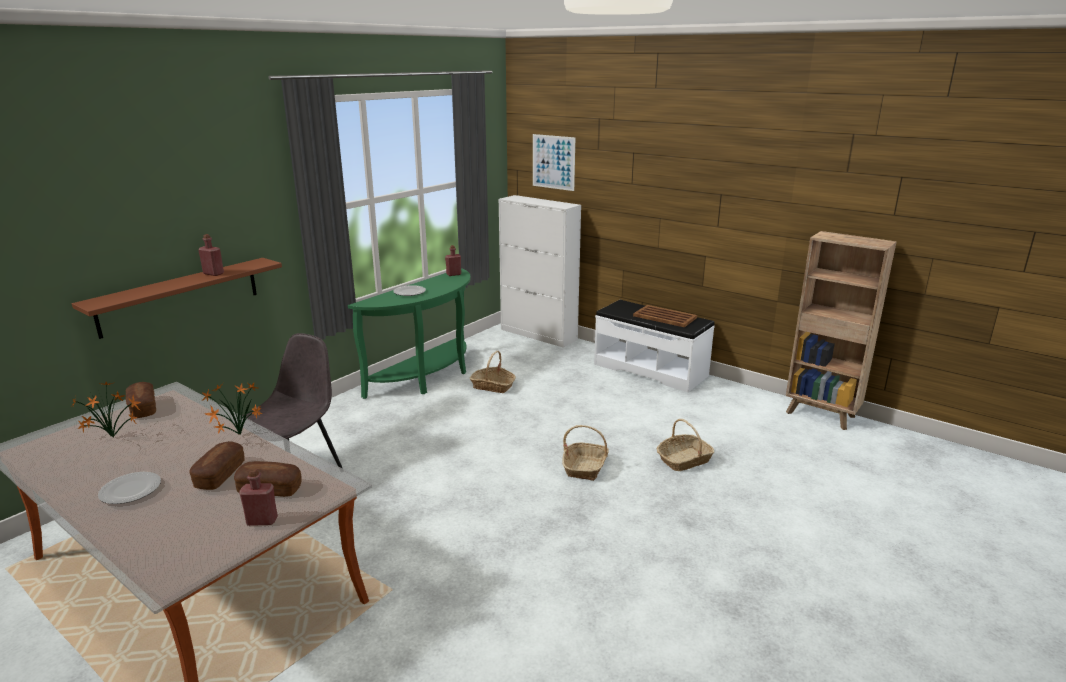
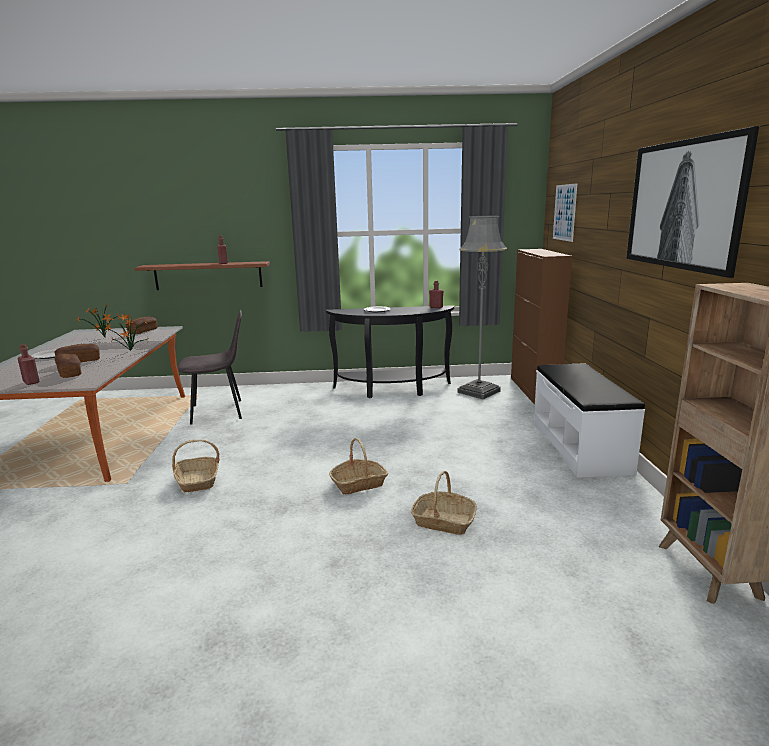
camera: 50 degrees right, 5 degrees down
(428, 378) = (392, 390): green console table -> black console table
(493, 386) = (420, 409): basket -> basket (197, 481)
(503, 351) = (479, 392): none -> grey floor lamp
(538, 334) = (534, 390): white cabinet -> brown cabinet
(665, 317) = (592, 385): brown tray -> none
(742, 174) = (684, 204): none -> picture

